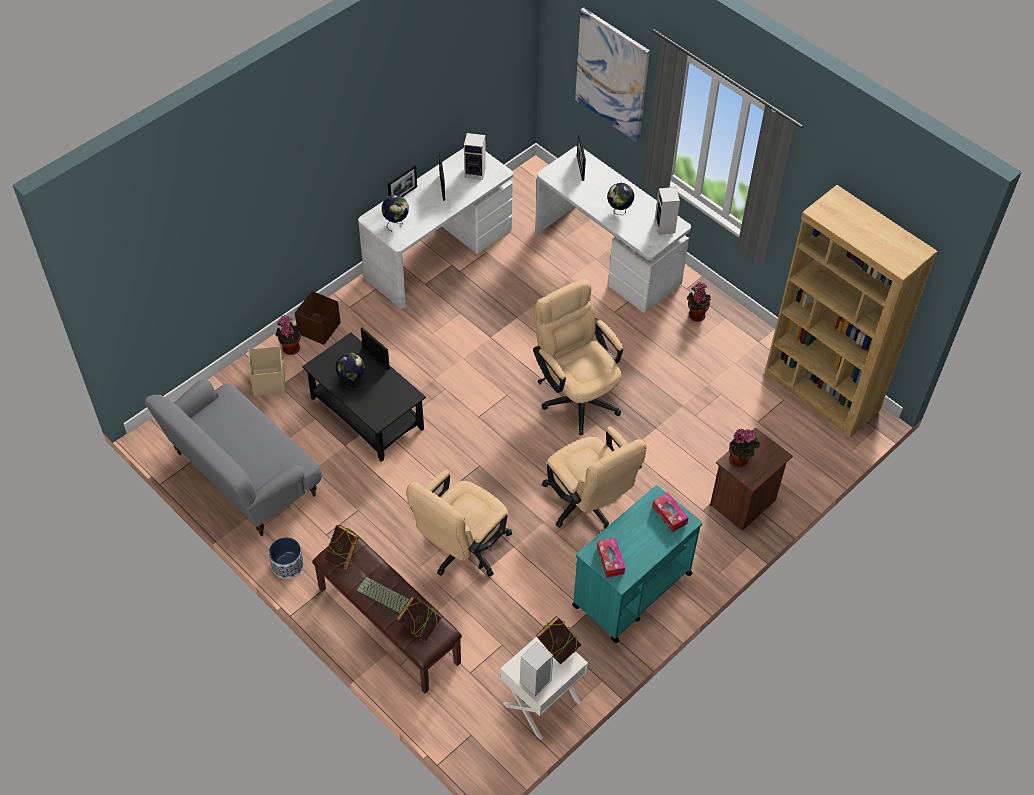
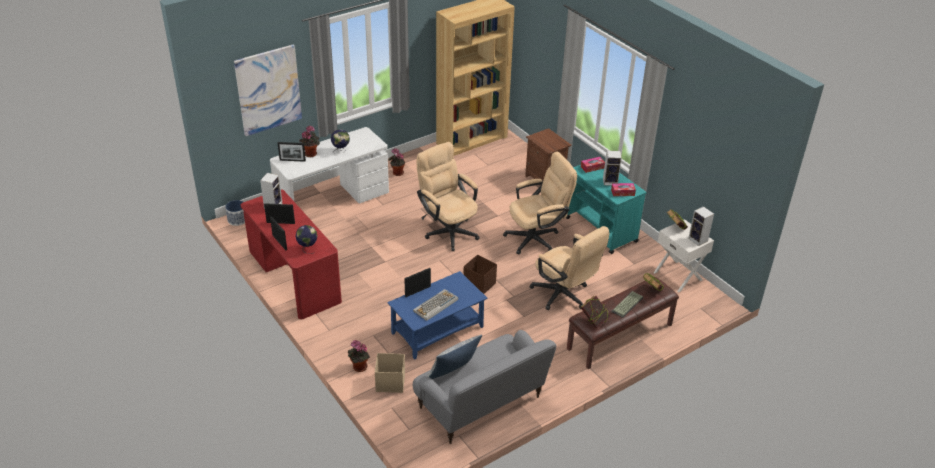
camera: 80 degrees left, 15 degrees down
(236, 417) = (453, 373): none -> pillow
(287, 565) = (566, 384): planter -> planter (237, 220)
(320, 328) = (345, 348): brown storage box -> brown storage box (479, 284)
(351, 380) = (435, 305): globe -> keyboard
(366, 413) = (437, 330): black coffee table -> blue coffee table
(438, 253) = (293, 277): white desk -> red desk
(576, 395) = (448, 230): beige office chair -> beige office chair turned 75 degrees clockwise
(665, 227) = (363, 136): speaker -> speaker (610, 181)
(740, 460) = (549, 145): potted plant -> potted plant (311, 153)

